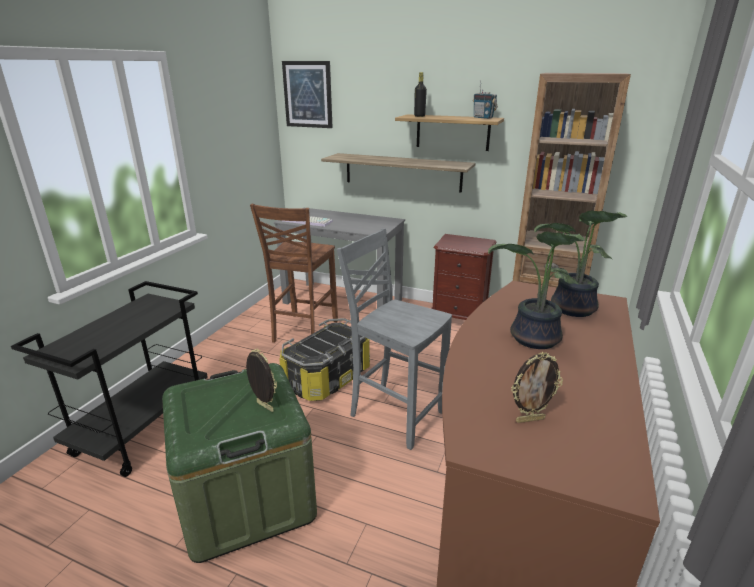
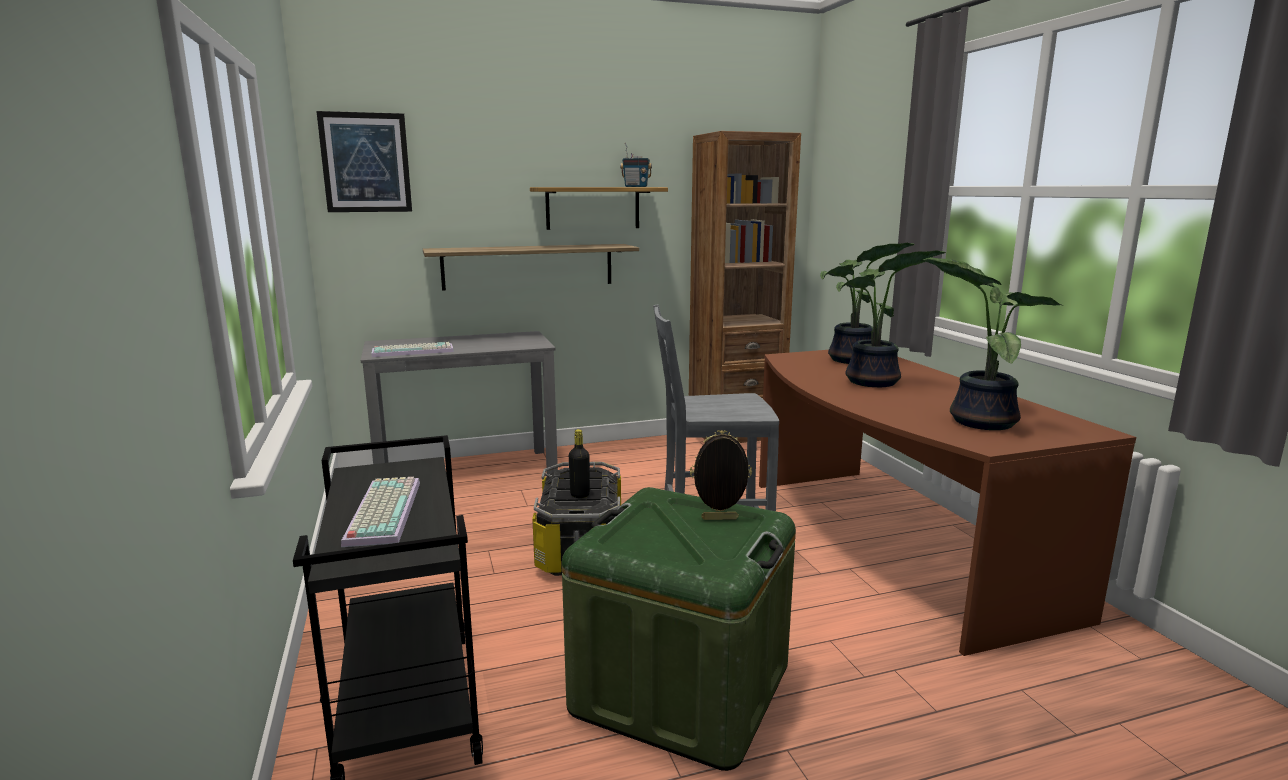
camera: 40 degrees left, 10 degrees down
(109, 329) = (381, 511): none -> keyboard
(303, 331) = (466, 518): brown chair -> none
(419, 116) = (559, 186): black bottle -> black bottle (580, 495)
(459, 319) = (638, 449): brown nightstand -> none
(529, 419) = (979, 421): picture frame -> potted plant

